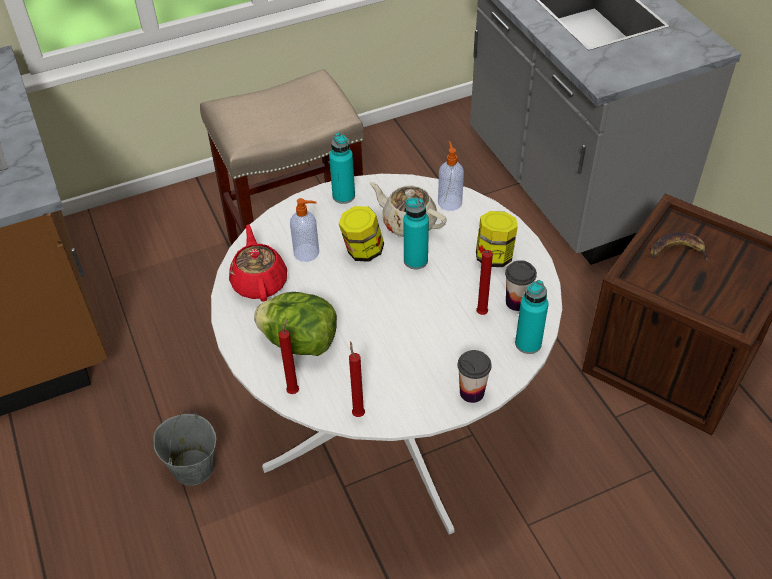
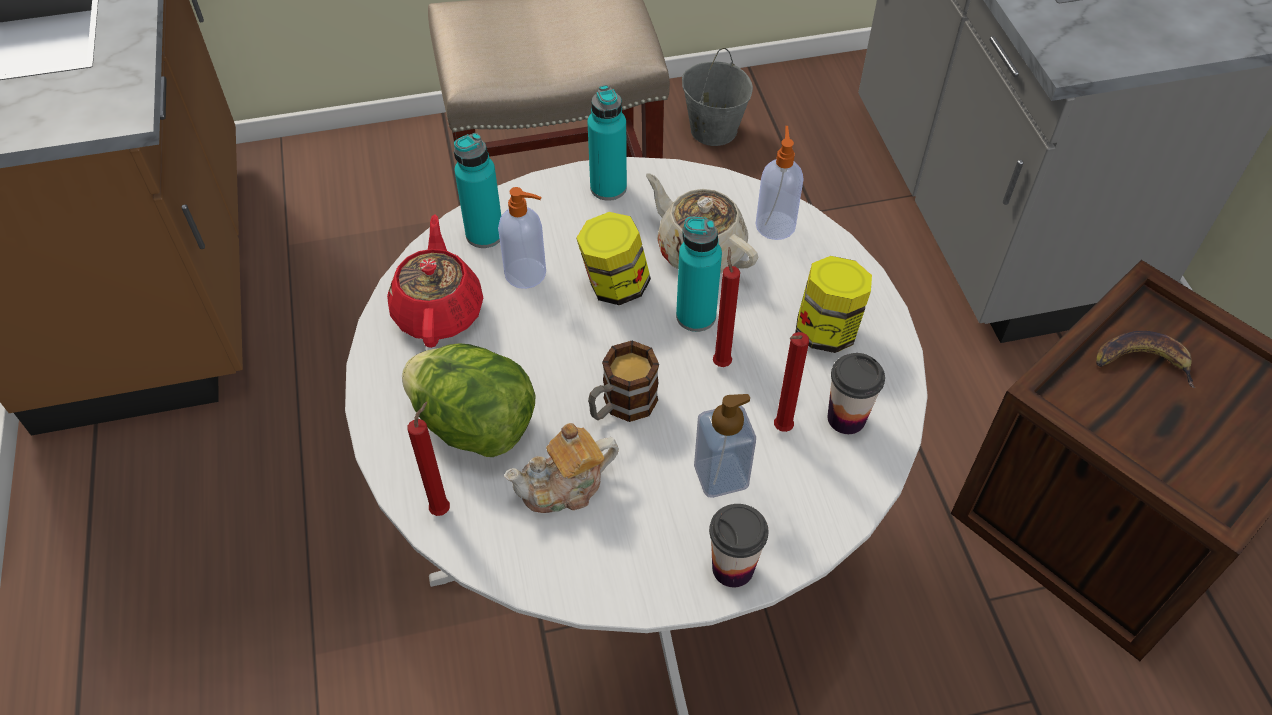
camera: 10 degrees right, 5 degrees up
(193, 467) = (329, 557): grey bucket -> grey bucket (713, 130)
(358, 413) = (535, 568): red candle -> red candle (721, 361)
(363, 366) = (564, 487): none -> teapot
(384, 317) = (621, 406): none -> mug
(452, 345) = (721, 475): none -> soap dispenser
(528, 344) = (848, 497): turquoise bottle -> turquoise bottle (484, 234)

